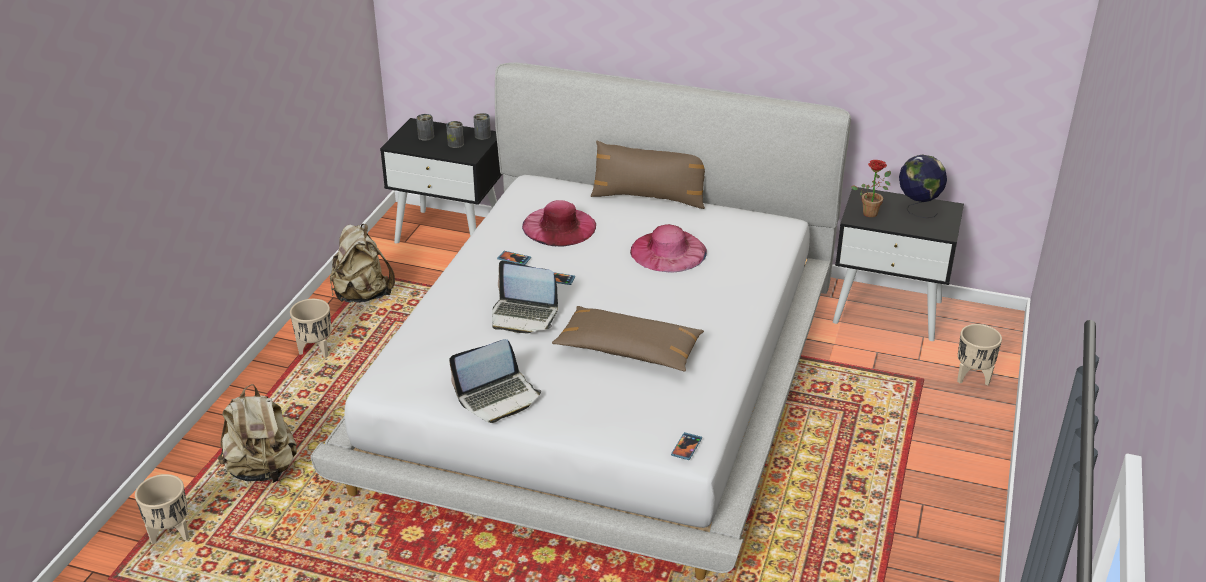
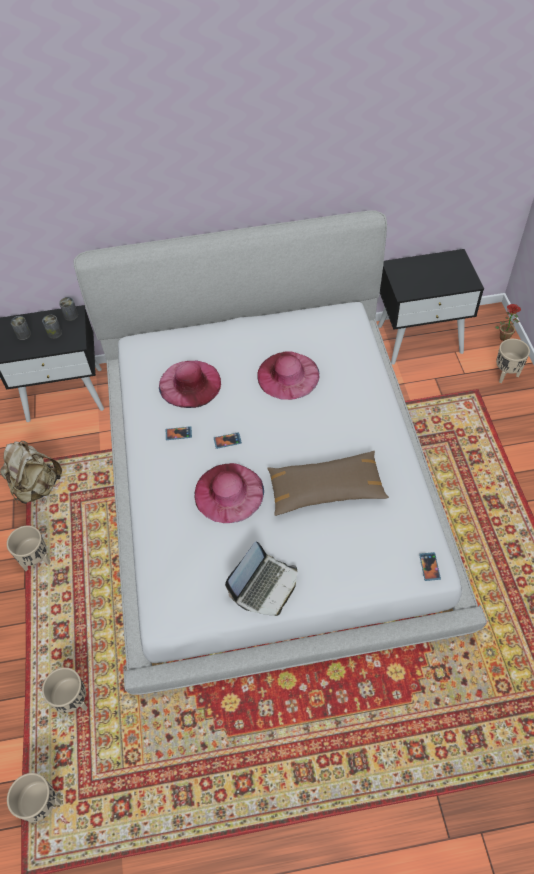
camera: 25 degrees left, 20 degrees up
(263, 470) = (74, 701): beige backpack -> beige planter
(523, 316) = (229, 492): laptop -> pink hat
(649, 198) = (237, 325): brown pillow -> none
(871, 212) = (410, 282): potted plant -> potted plant (504, 335)
(917, 209) = (439, 266): globe -> none

